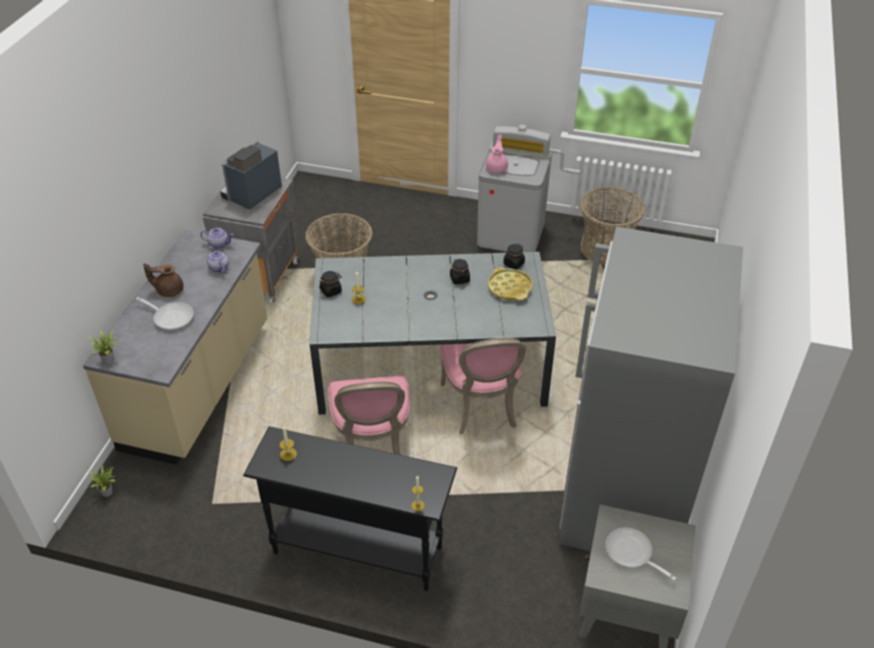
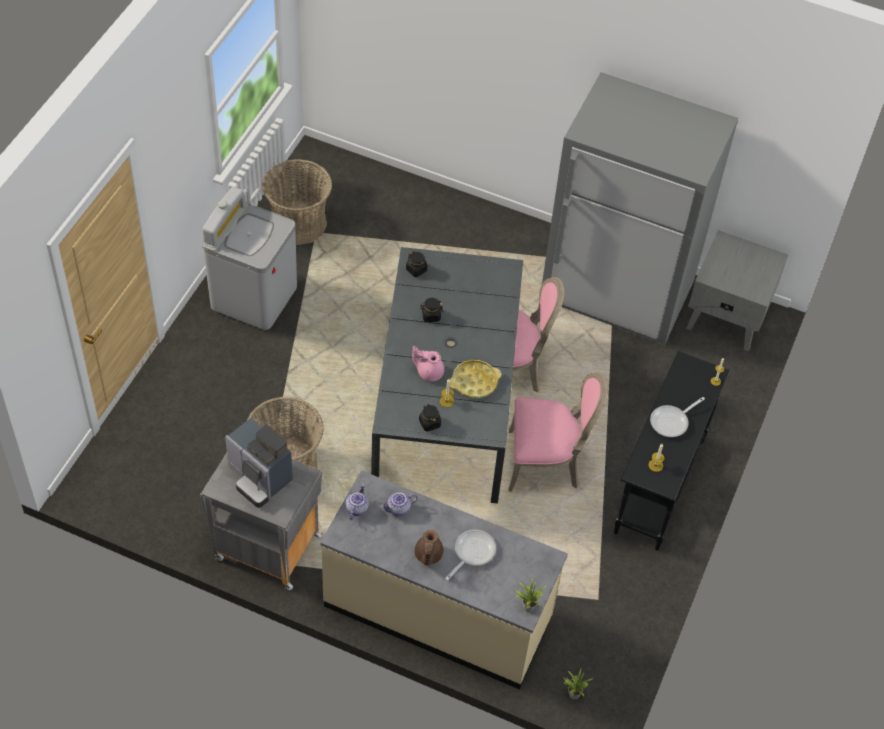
camera: 85 degrees left, 10 degrees up
(497, 168) = (253, 251): pink teapot -> pink teapot (429, 372)
(509, 288) = (451, 280): yellow tray -> yellow tray (474, 382)
(631, 553) = (741, 273): frying pan -> frying pan (672, 422)

